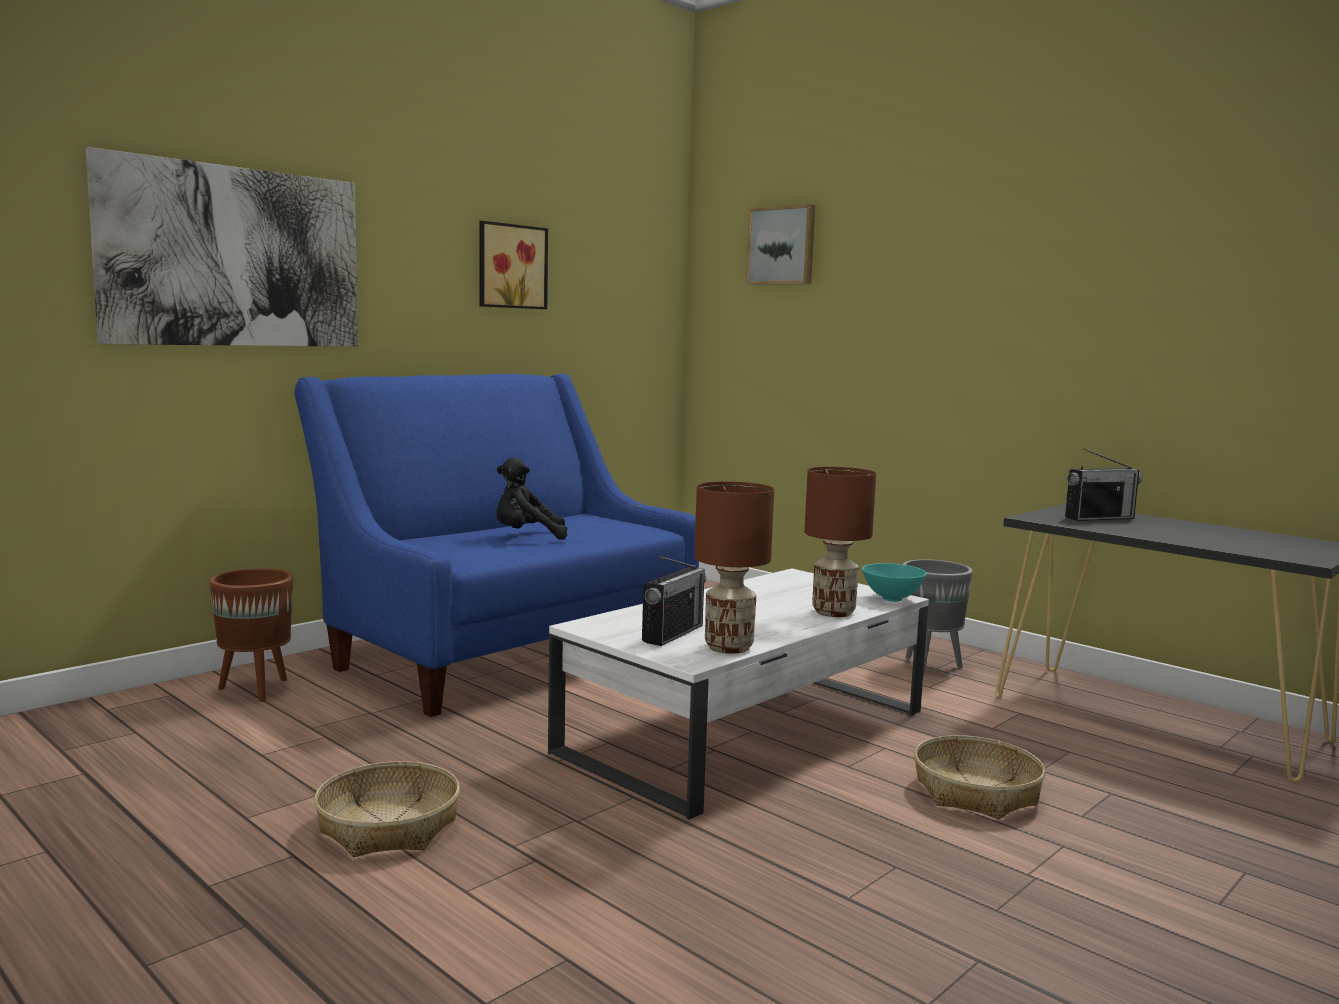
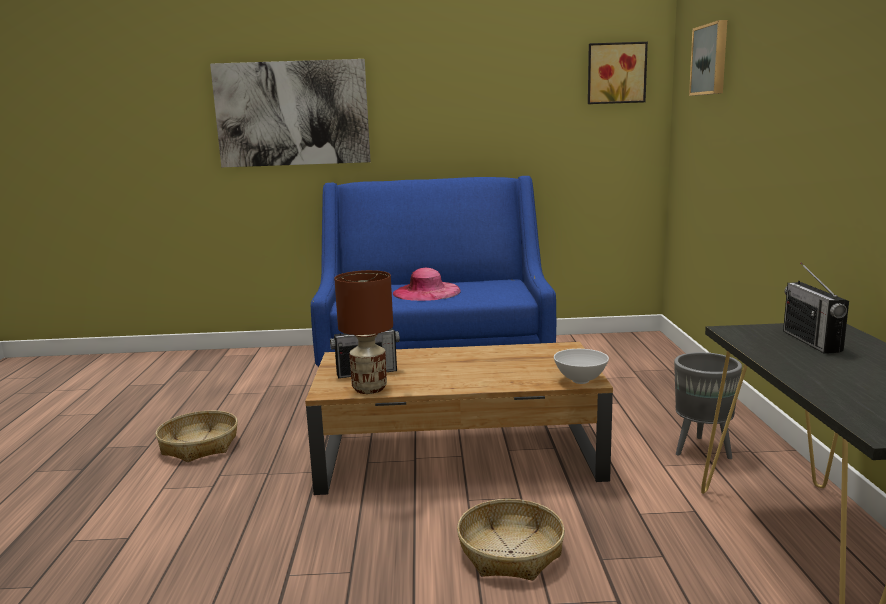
camera: 45 degrees right, 5 degrees up
(255, 690) = (287, 360): brown planter -> none
(510, 266) = (489, 99): picture -> picture (616, 73)
(527, 537) = (426, 292): black plush toy -> pink hat
(748, 730) = (460, 454): white coffee table -> brown coffee table
(832, 612) = (504, 381): brown table lamp -> none
(892, 599) = (580, 381): turquoise bowl -> white bowl
(1099, 518) = (811, 341): radio -> radio turned 60 degrees clockwise

